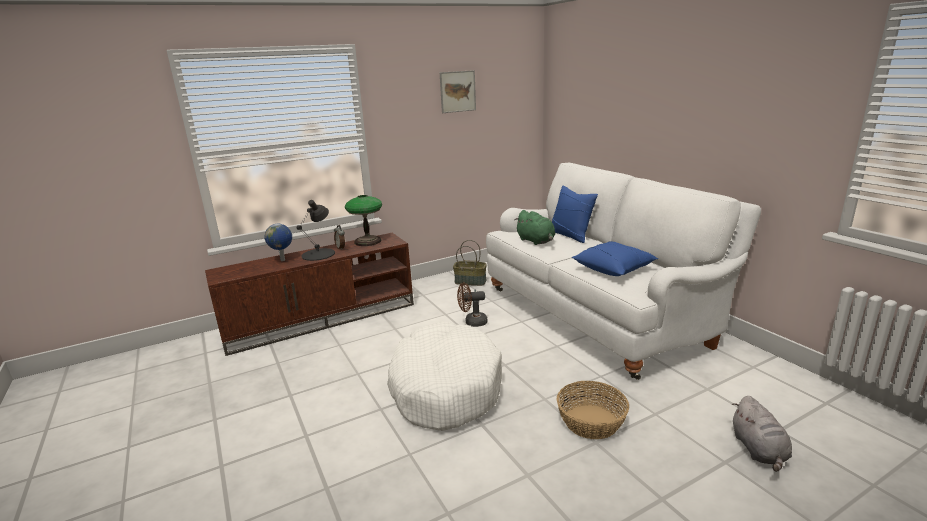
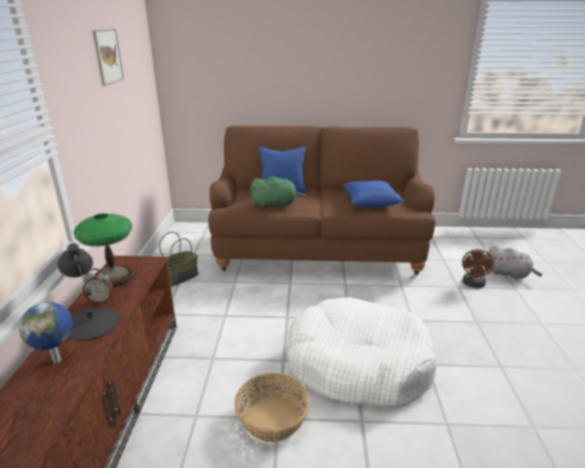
camera: 60 degrees left, 5 degrees up
(472, 322) = (260, 307): brown fan -> brown fan (473, 284)
(591, 422) = (453, 313): basket -> basket (273, 418)
(598, 314) = (318, 249): white sofa -> brown sofa

